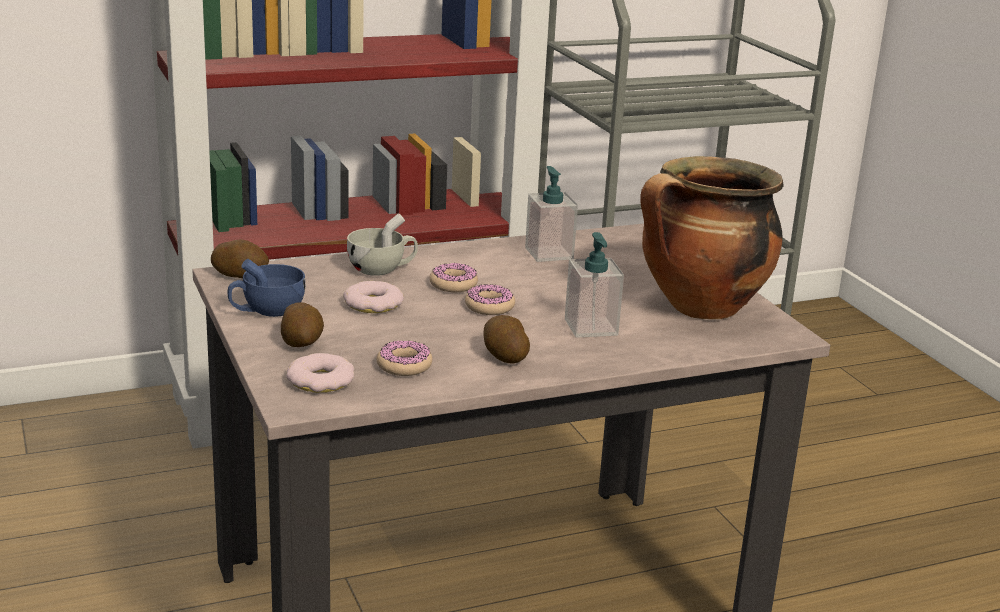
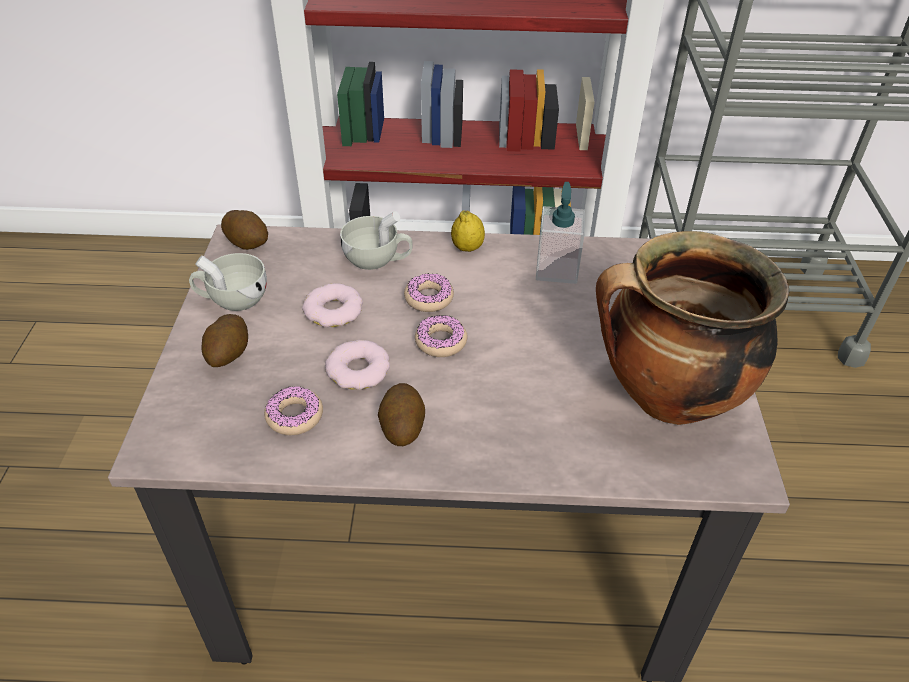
camera: 25 degrees right, 20 degrees up
(267, 311) = (232, 299): blue cup -> white cup
(321, 380) = (203, 418): donut -> donut (359, 370)
(458, 251) = (467, 248): none -> lemon
(591, 327) = (523, 401): soap dispenser -> none

